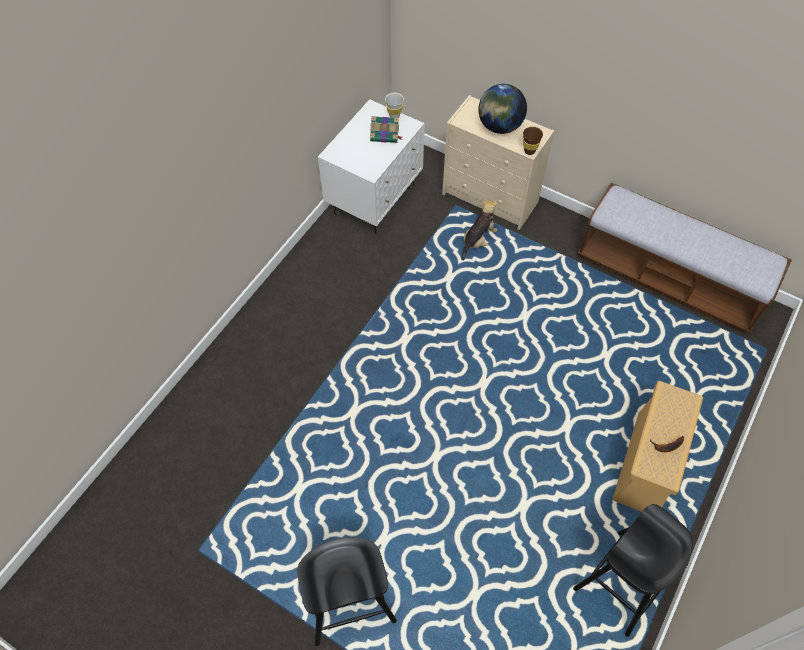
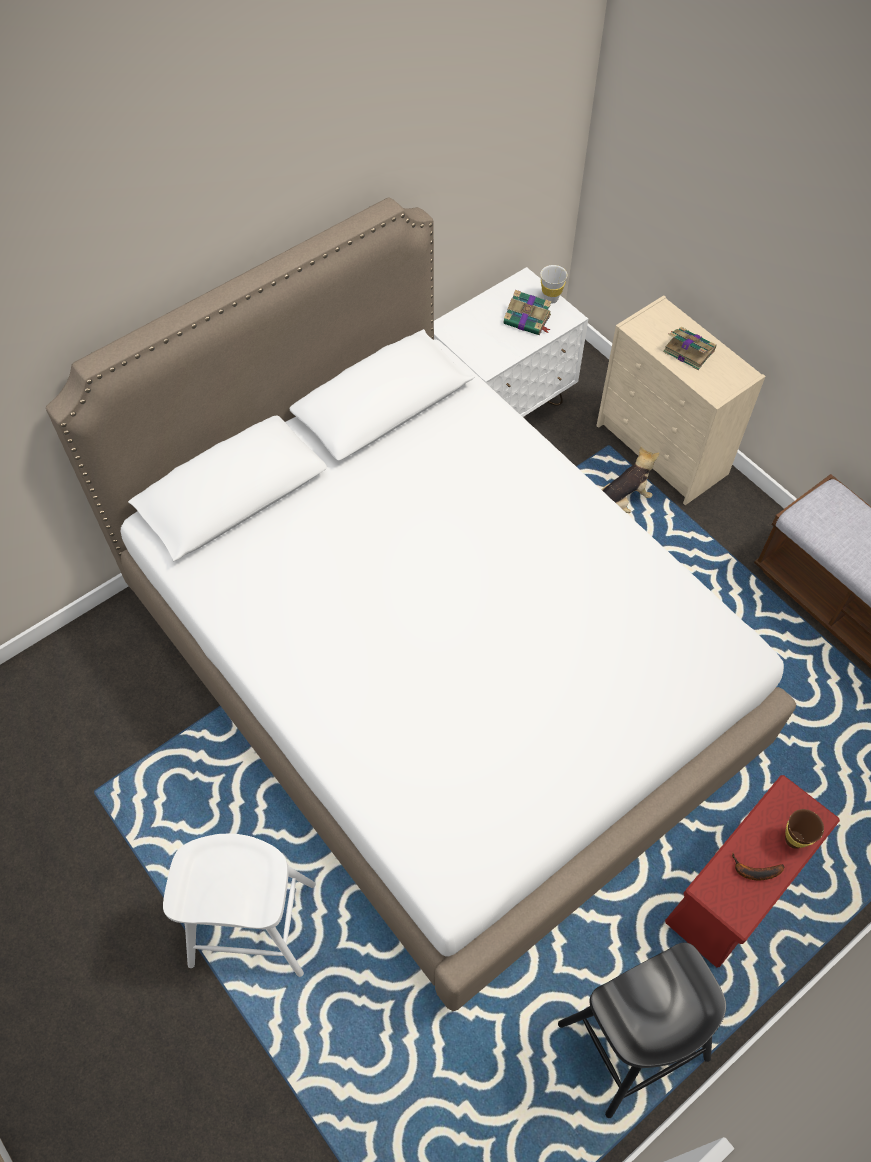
camera: 20 degrees right, 0 degrees up
(348, 600) = (252, 924): black stool -> white stool
(401, 387) = (434, 669): none -> white bed
(499, 126) = (688, 350): globe -> book
(529, 151) = (716, 395): brown cup -> brown cup (794, 839)
(646, 464) = (735, 890): beige storage box -> red storage box

